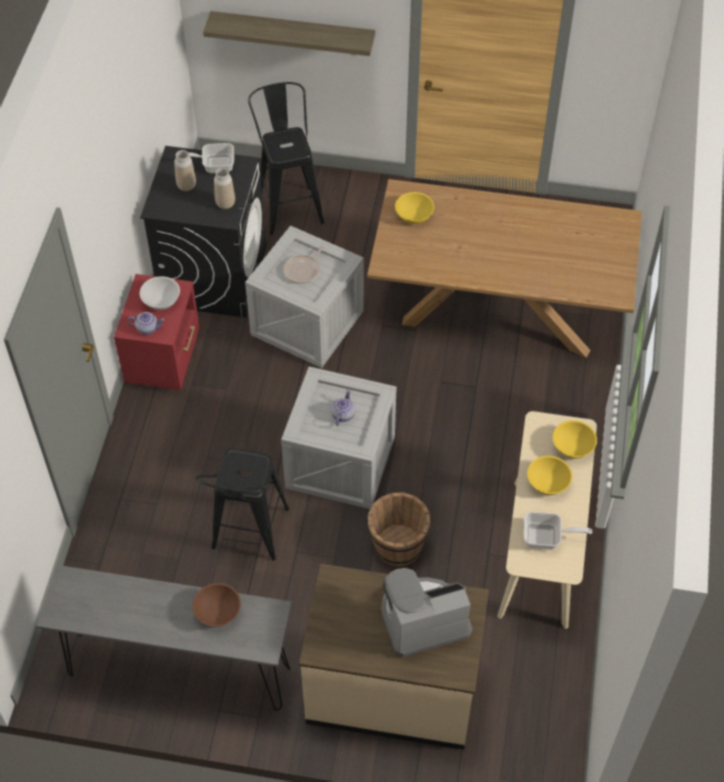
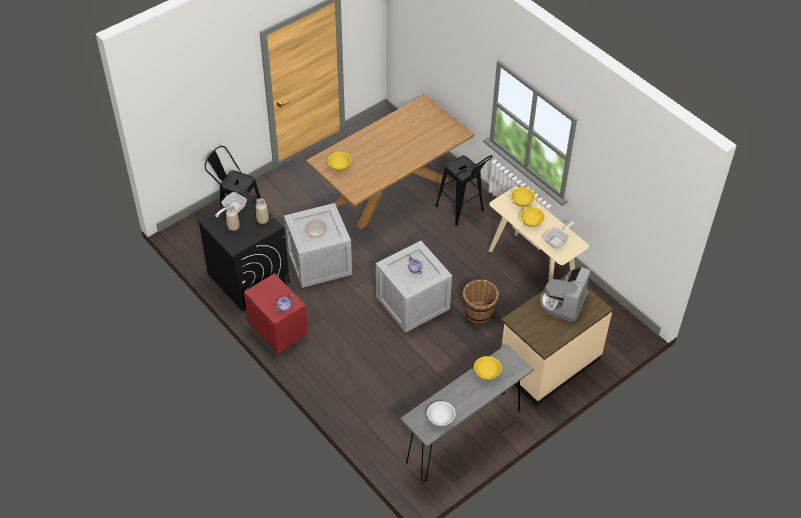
camera: 50 degrees left, 5 degrees down
(161, 301) = (273, 292): white bowl -> white bowl (441, 419)
(218, 612) = (487, 373): brown bowl -> yellow bowl
(248, 536) = (417, 364): black stool -> black stool (462, 211)
(293, 33) = (204, 120): shelf -> none

